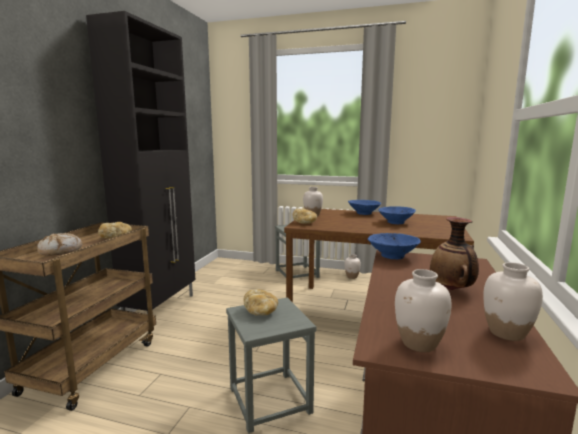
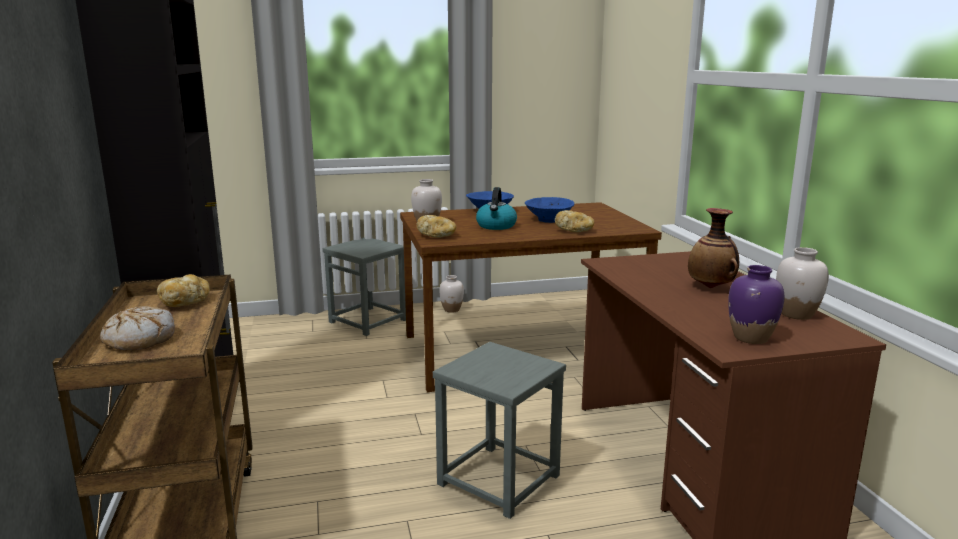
camera: 30 degrees left, 5 degrees up
(261, 311) = (482, 364): bread -> bread (574, 231)
(352, 222) = (496, 226): none -> kettle
(393, 256) = (610, 263): blue bowl -> none
(419, 343) = (751, 338): white vase -> purple vase

